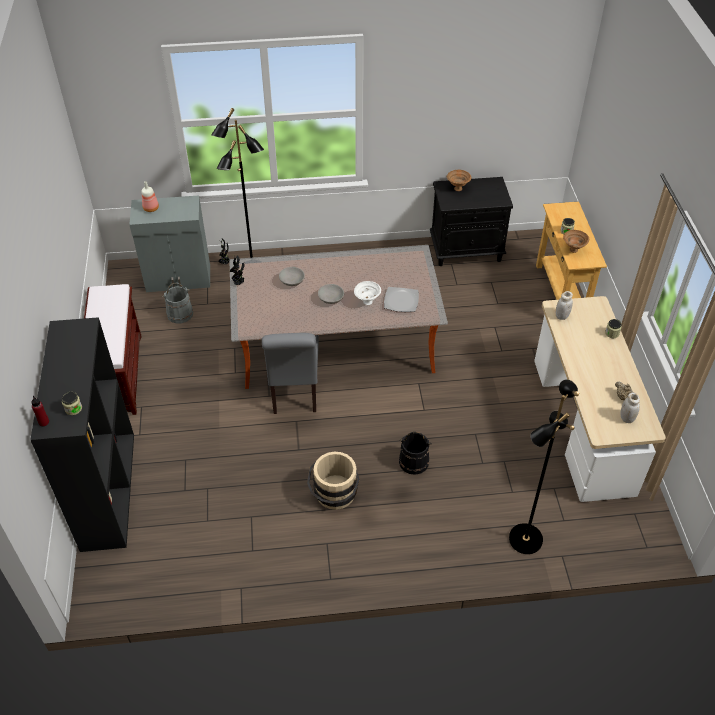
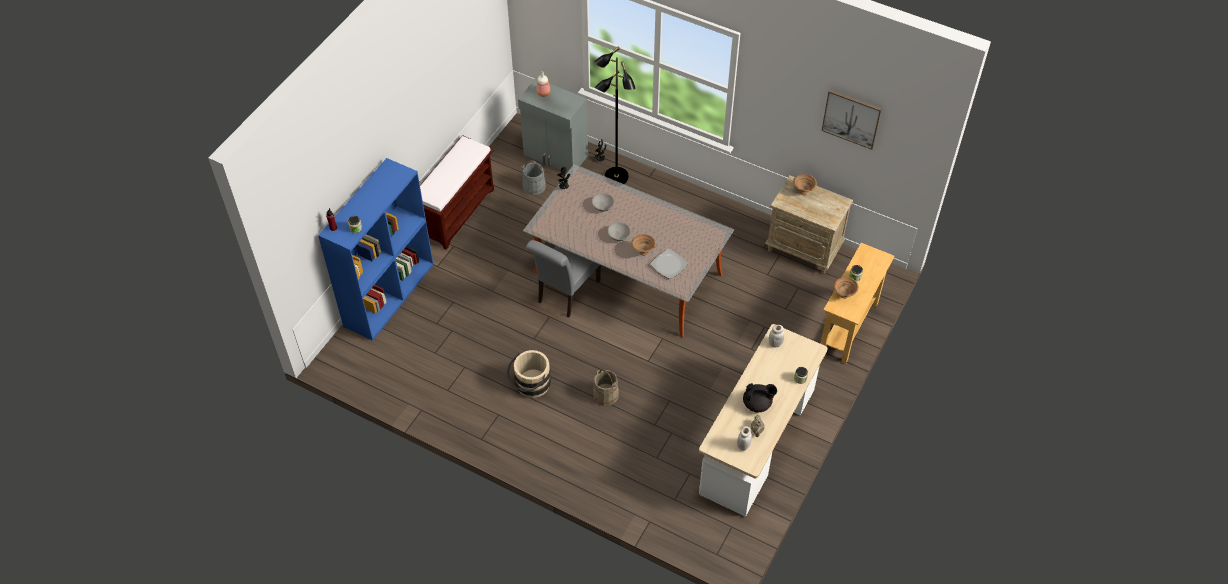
camera: 35 degrees right, 5 degrees up
(107, 490) = (389, 294): black bookcase -> blue bookcase
(367, 302) = (643, 252): white bowl -> brown bowl
(413, 462) = (605, 394): black bucket -> beige bucket
(467, 250) = (804, 248): black nightstand -> beige nightstand
(496, 81) = (852, 118): none -> picture
(524, 538) = (634, 494): black floor lamp -> none
(600, 374) = (757, 404): none -> black teapot

